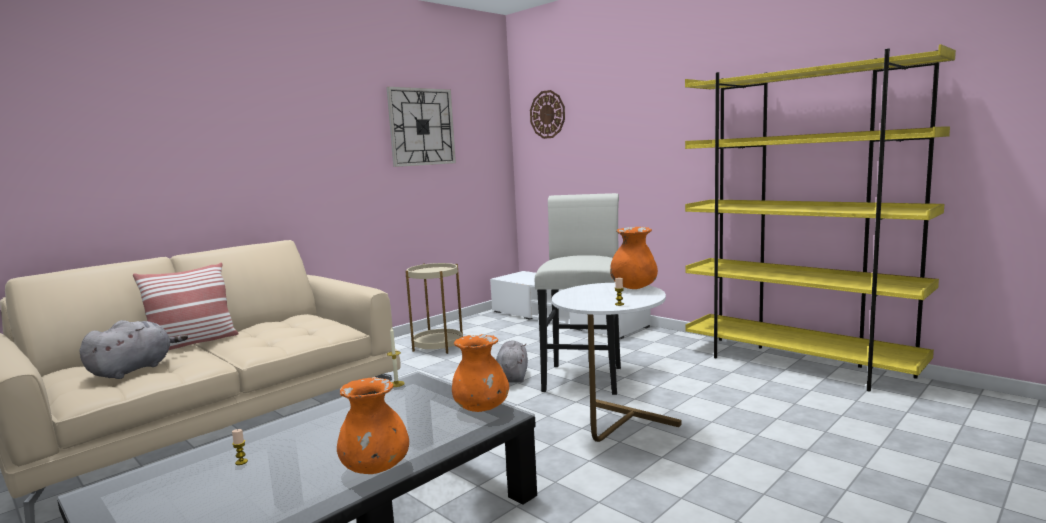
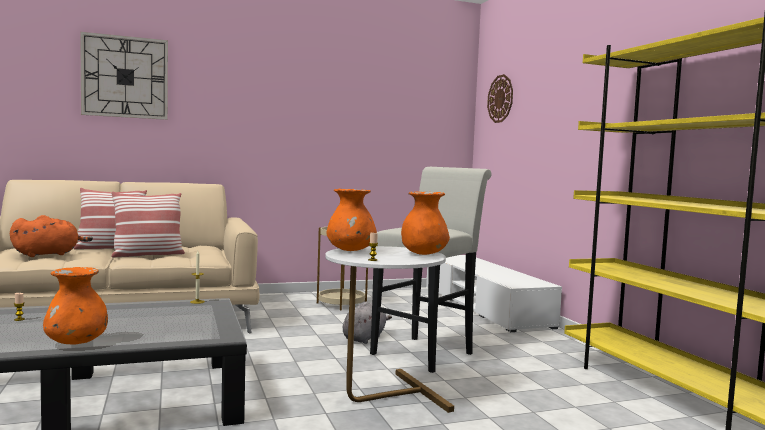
camera: 25 degrees right, 5 degrees down
(134, 369) = (49, 254): grey plush toy -> orange plush toy
(261, 341) = (148, 254): none -> pillow
(421, 127) = (372, 103): wall clock -> wall clock (125, 77)
(482, 408) = (217, 329): orange vase -> orange vase (351, 251)

